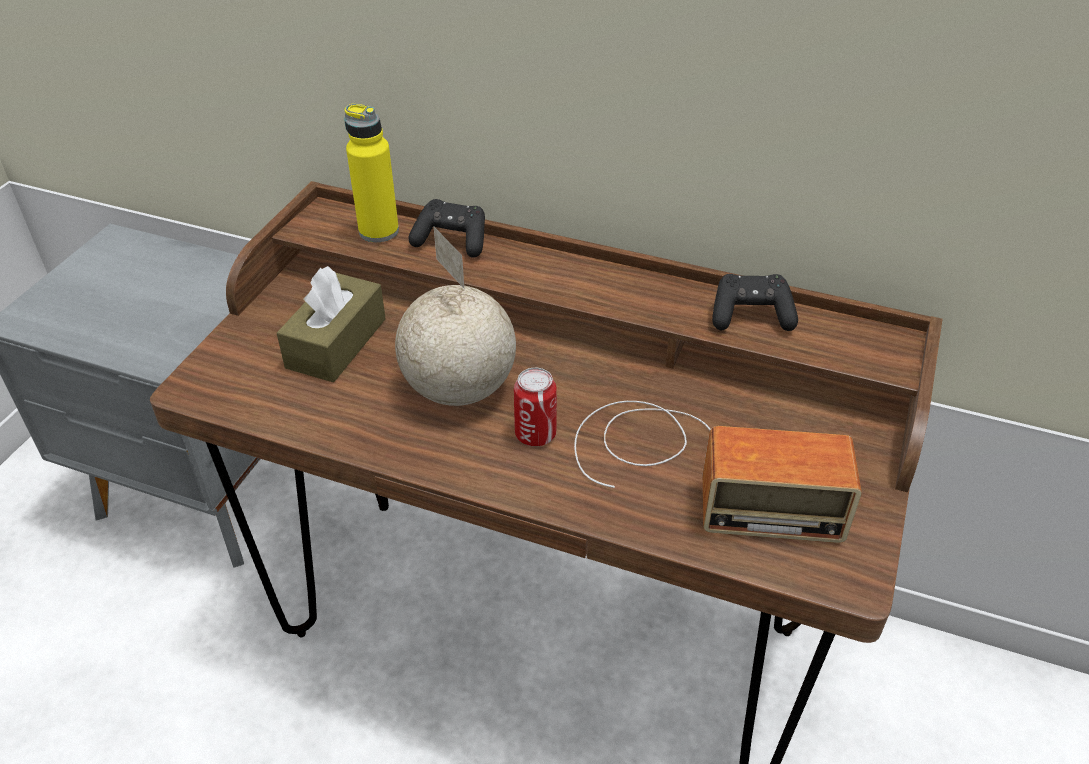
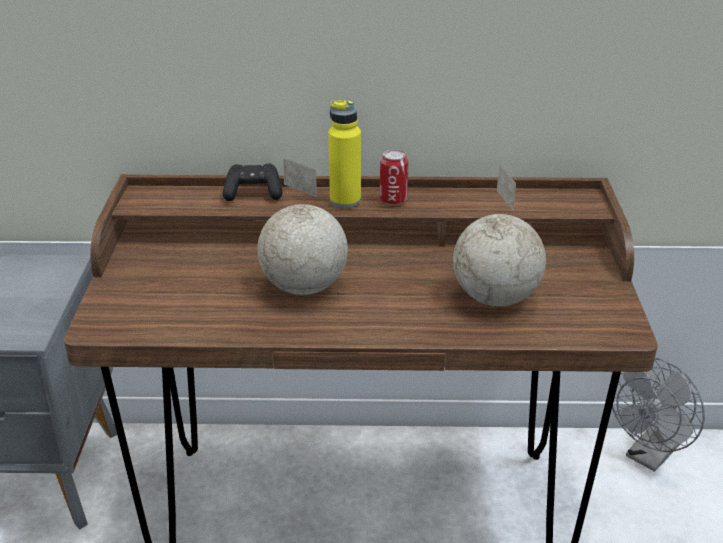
camera: 20 degrees left, 10 degrees down
(336, 343) = (192, 278): brown tissue box -> none
(379, 231) = (194, 197): yellow bottle -> yellow bottle (345, 200)
(535, 434) = (375, 301): can -> can (393, 200)
(697, 469) = (495, 297): radio -> globe
(751, 315) = (488, 198): black game controller -> none
(941, 676) = (649, 456): none -> grey fan

